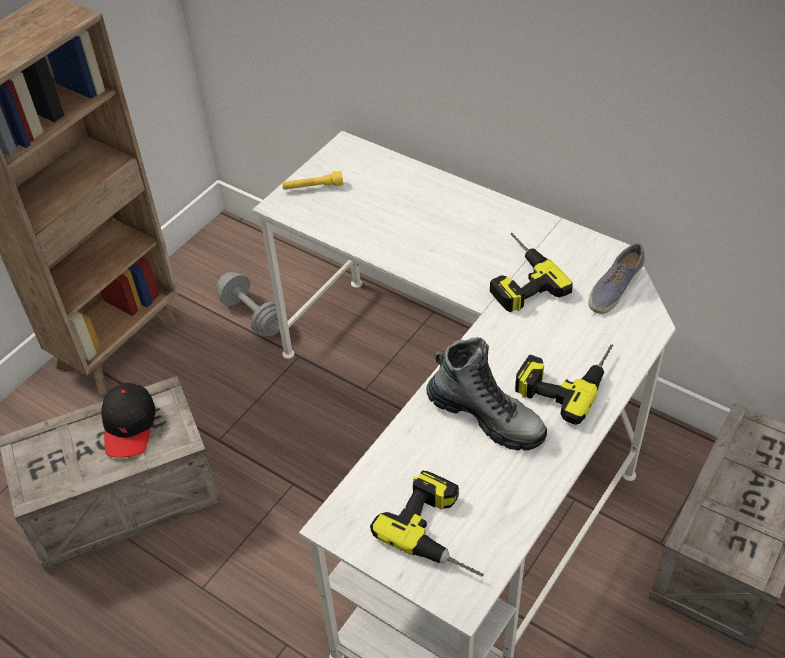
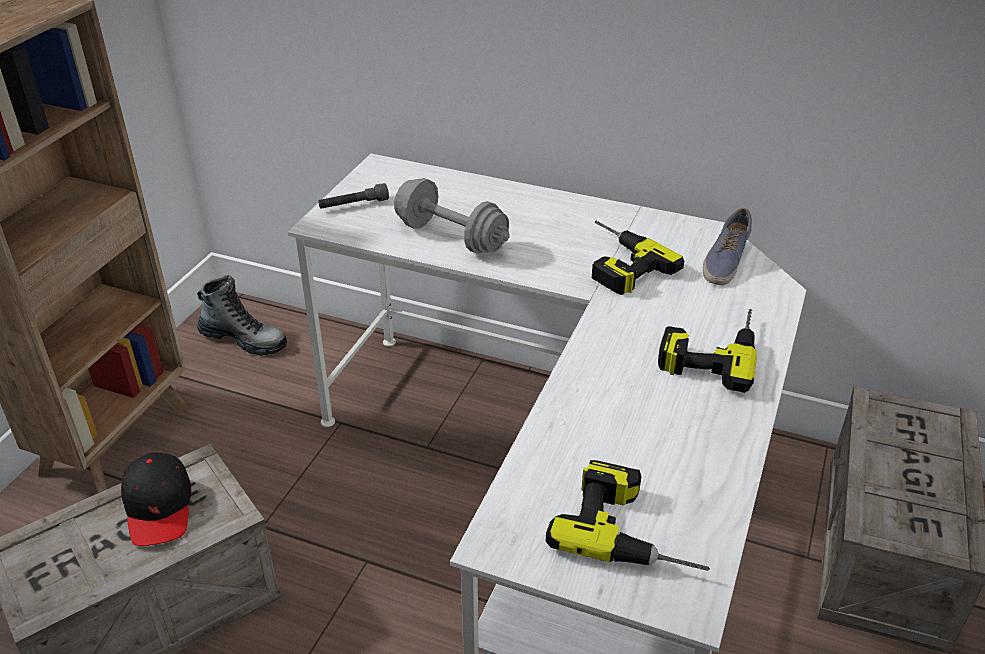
camera: 15 degrees left, 10 degrees down
(252, 315) = (276, 388): grey dumbbell -> grey dumbbell (451, 237)
(313, 187) = (354, 205): yellow flashlight -> grey flashlight
(486, 417) = (637, 400): boot -> boot (244, 340)

